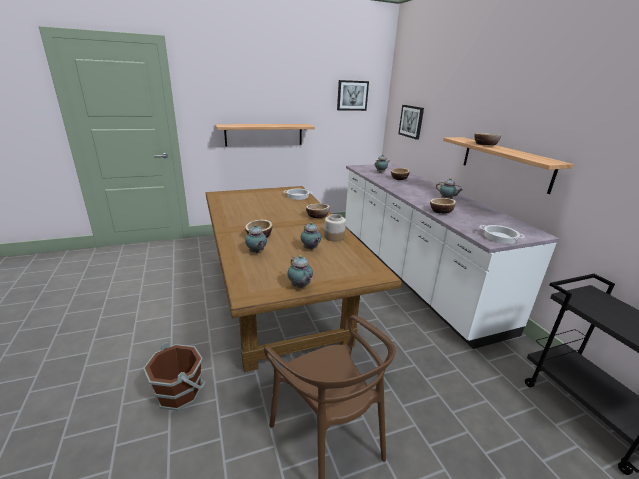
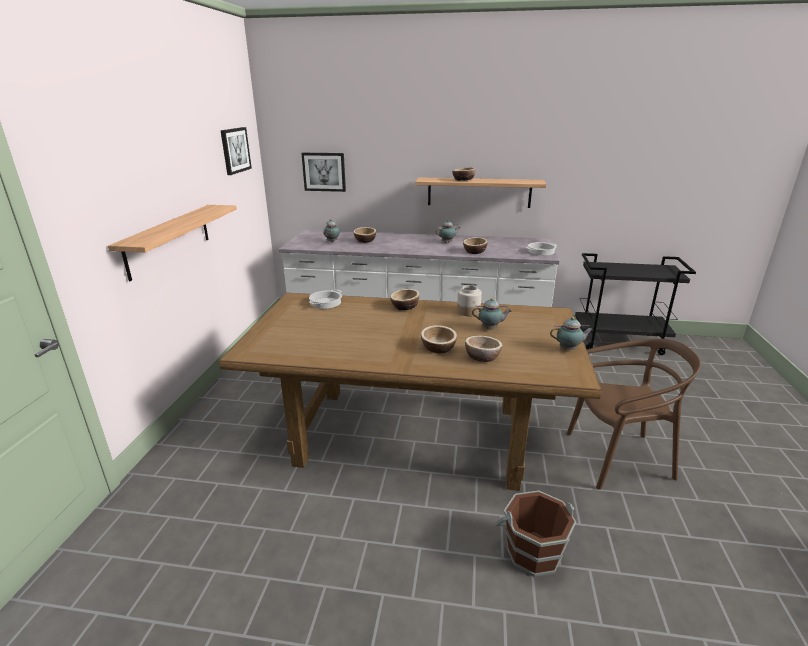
camera: 60 degrees left, 0 degrees up
(256, 252) = (482, 357): teapot -> bowl

